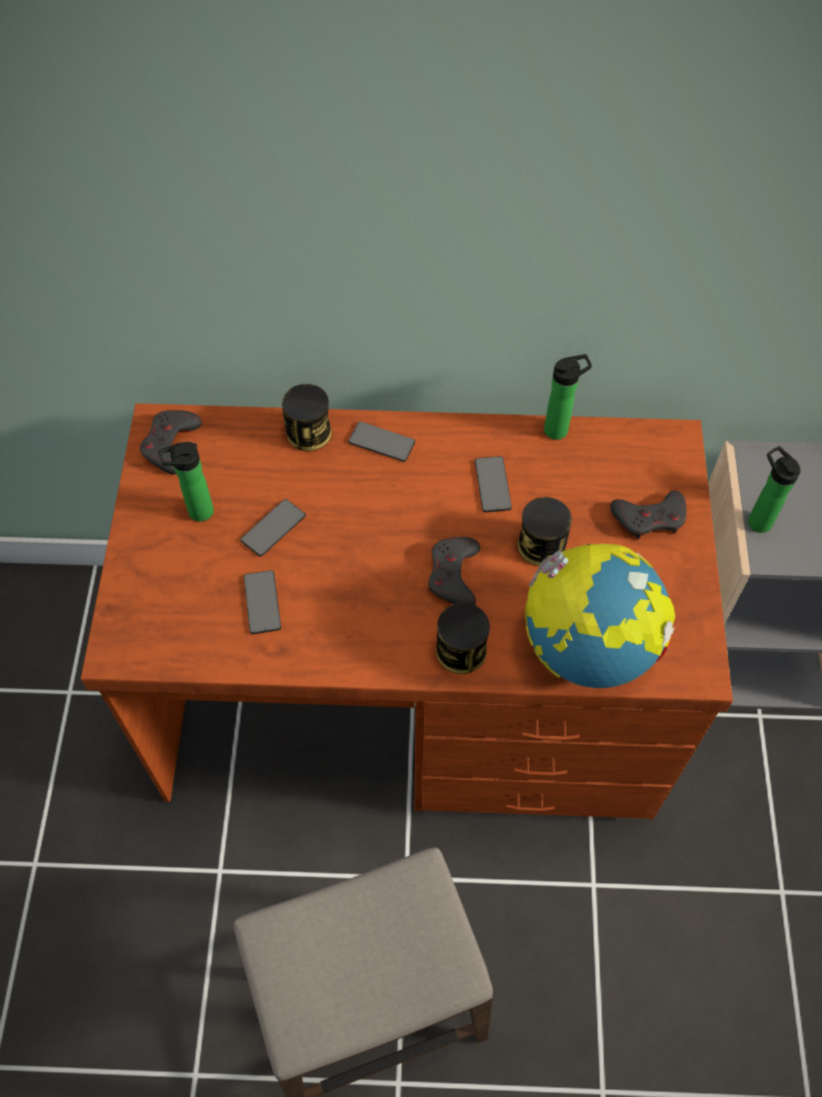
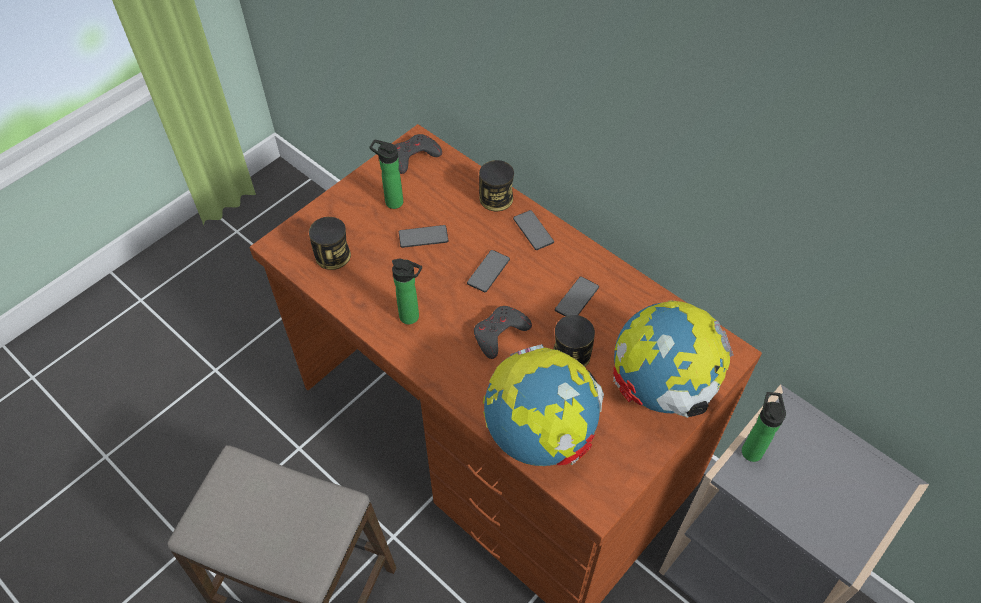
camera: 40 degrees right, 5 degrees down
(262, 602) = (377, 272): phone -> phone (488, 271)
(461, 651) = (460, 379): can -> can (332, 255)
(559, 429) = (654, 295): bottle -> bottle (412, 317)
(650, 518) = (661, 387): grey game controller -> globe

